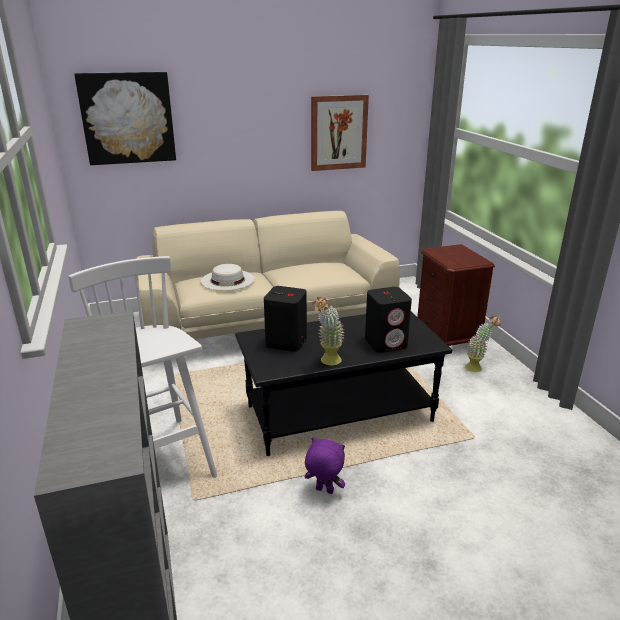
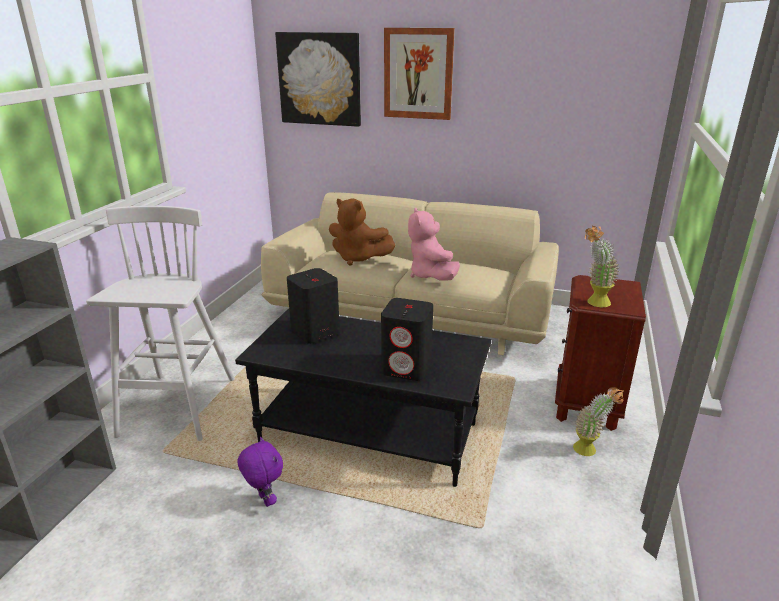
camera: 35 degrees right, 0 degrees up
(227, 280) = (358, 258): white hat -> brown plush toy
(300, 278) = (431, 275): none -> pink plush toy
(328, 362) = (321, 365): potted plant -> potted plant (593, 303)
(338, 132) = (549, 115): picture -> picture (418, 74)

